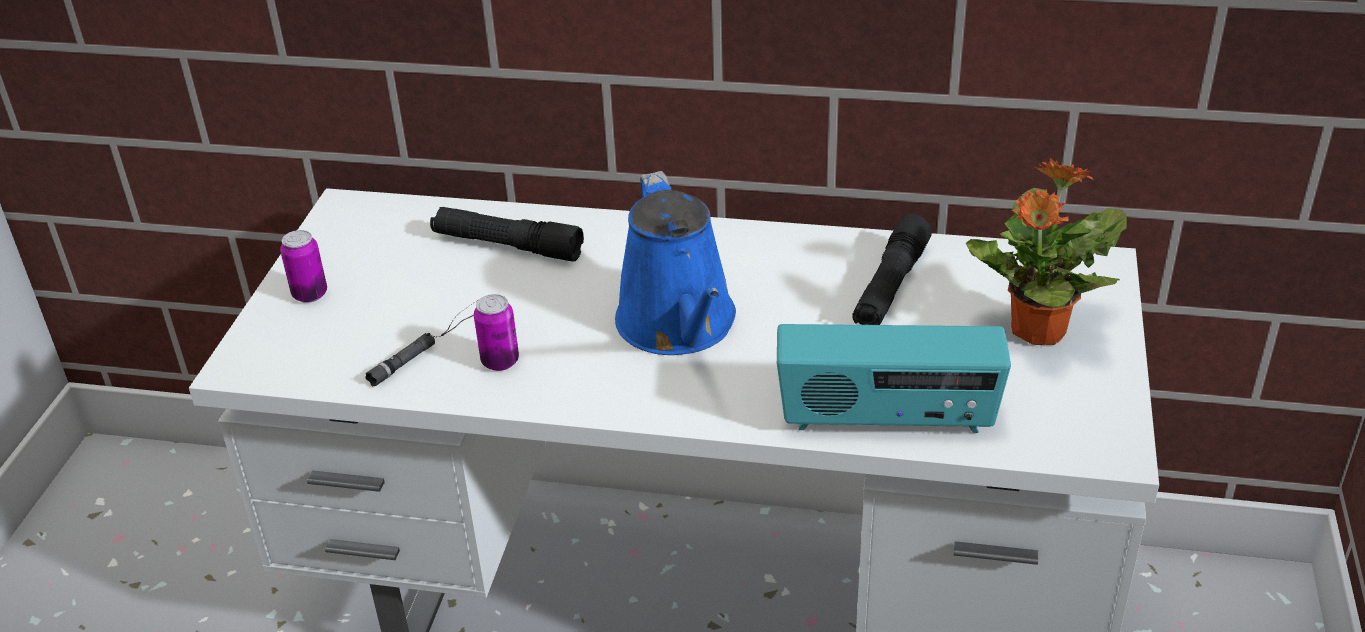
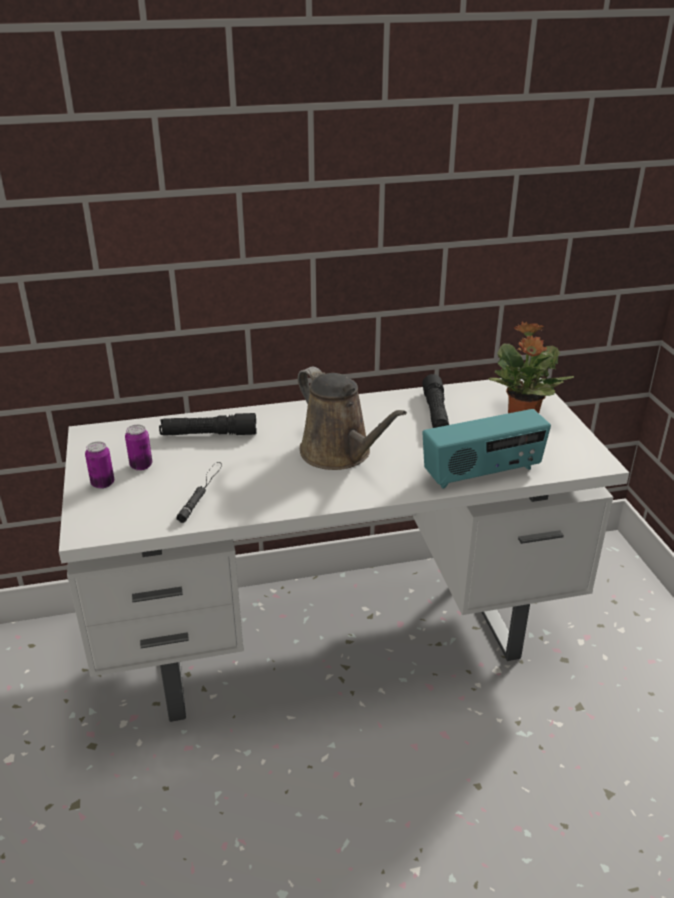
camera: 25 degrees left, 5 degrees down
(500, 361) = (251, 493): can -> can (141, 465)
(679, 326) = (340, 453): blue watering can -> brown watering can

